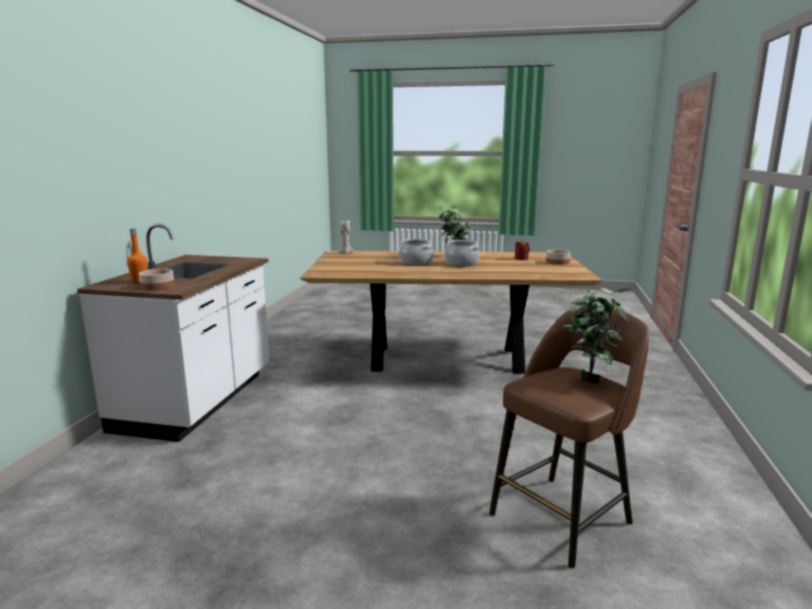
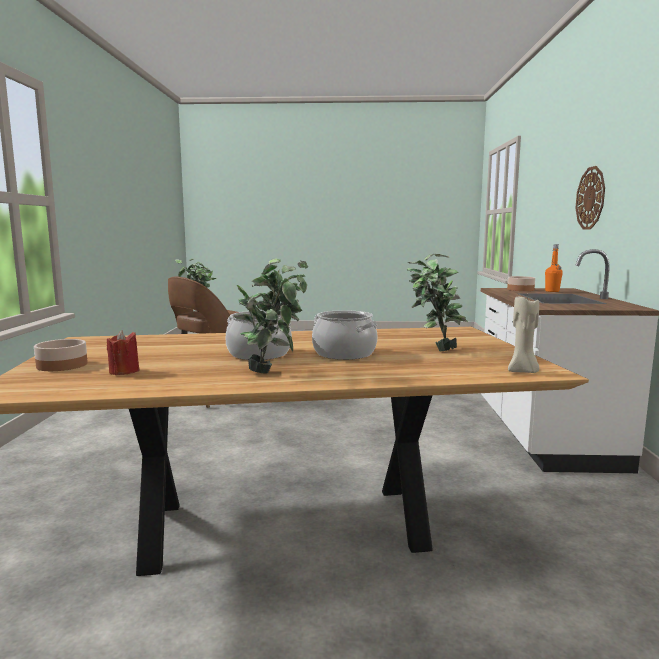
camera: 170 degrees right, 5 degrees down
(58, 175) = (590, 198): none -> wall clock
(364, 262) = (434, 349): none -> potted plant

